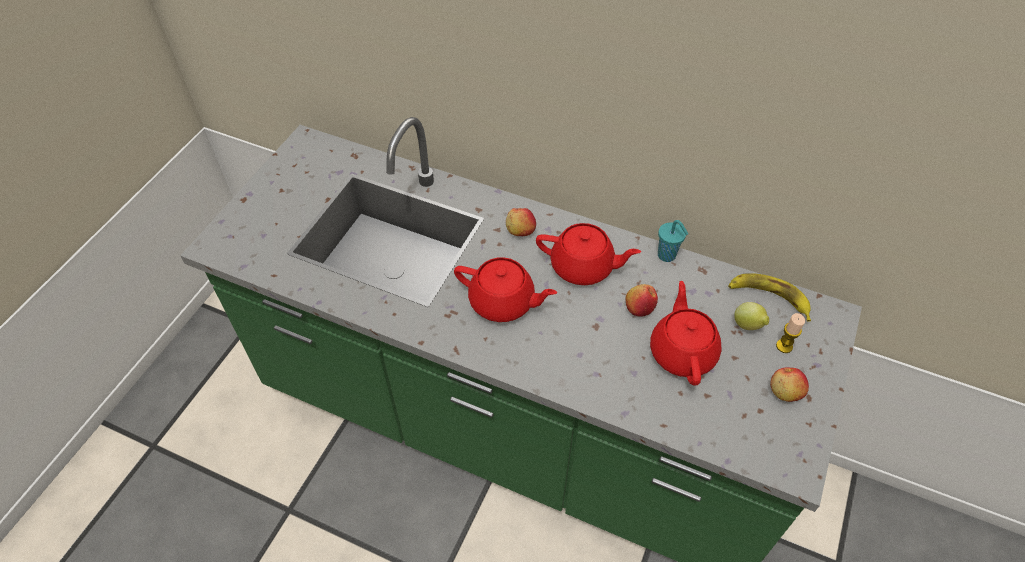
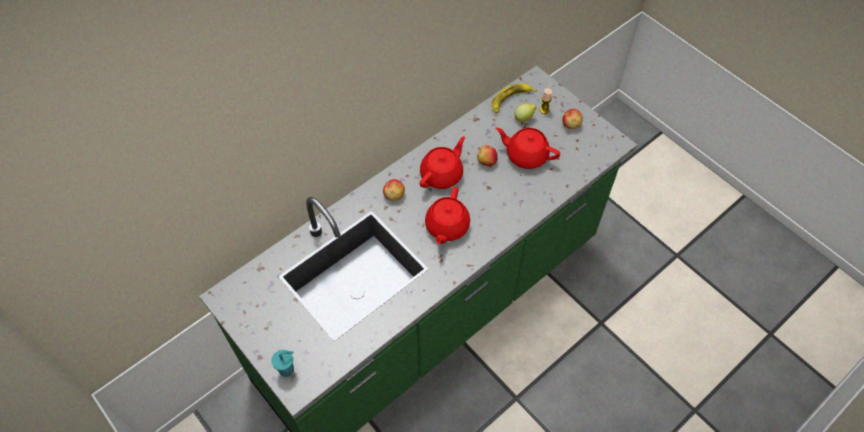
camera: 65 degrees left, 5 degrees up
(503, 302) = (446, 227): red teapot -> red teapot turned 150 degrees clockwise
(667, 256) = (457, 130): turquoise cup -> turquoise cup (287, 369)

